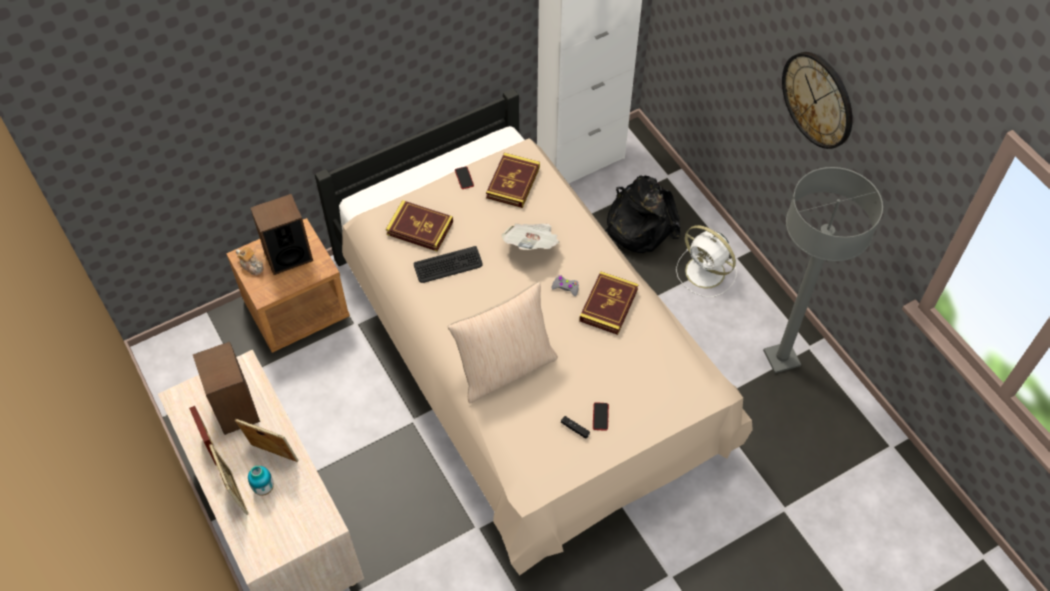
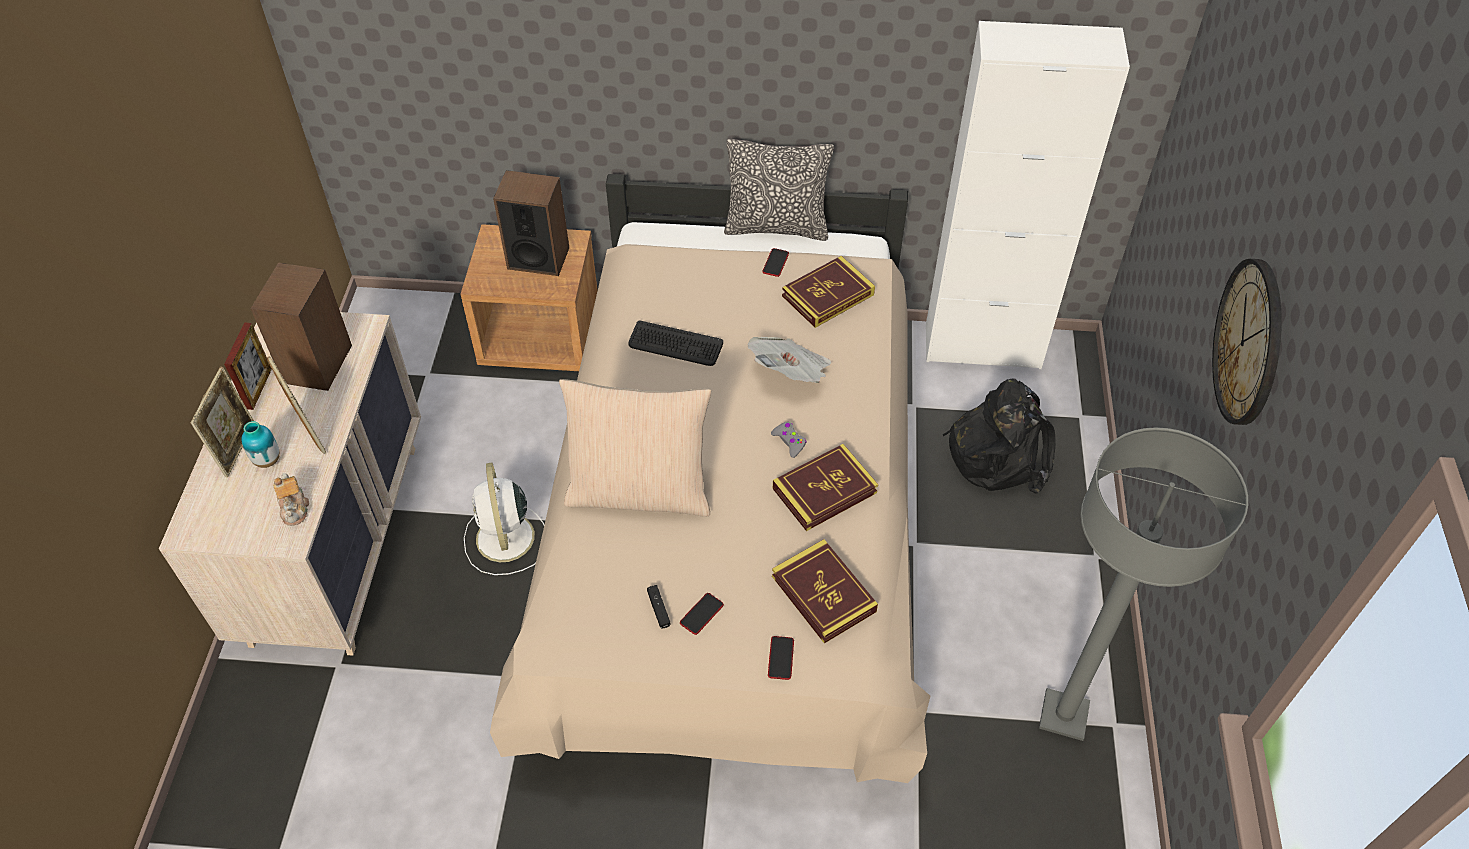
camera: 35 degrees right, 5 degrees down
(252, 266) = (494, 249): teapot -> teapot (294, 508)
(420, 228) = (679, 290): book -> book (823, 594)
(442, 153) = (776, 227): none -> pillow
(662, 414) = (781, 658): none -> phone
(706, 273) = (1042, 554): white fan -> white fan (505, 540)

